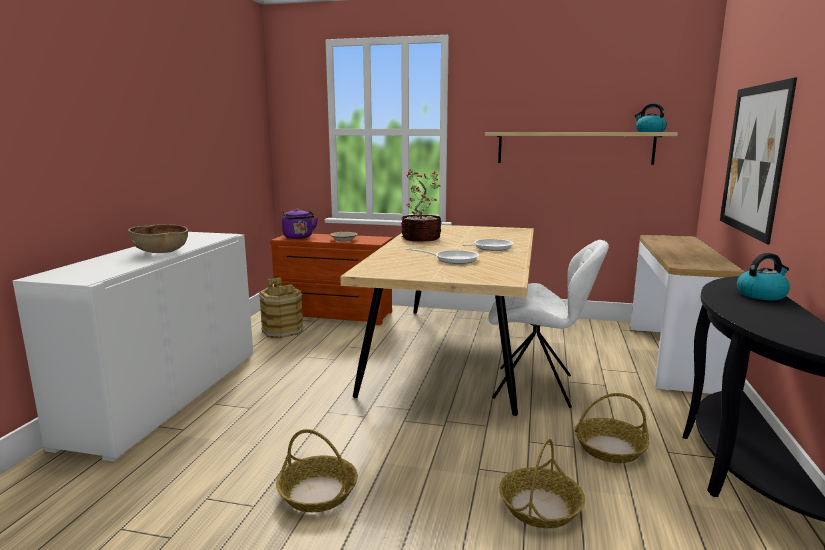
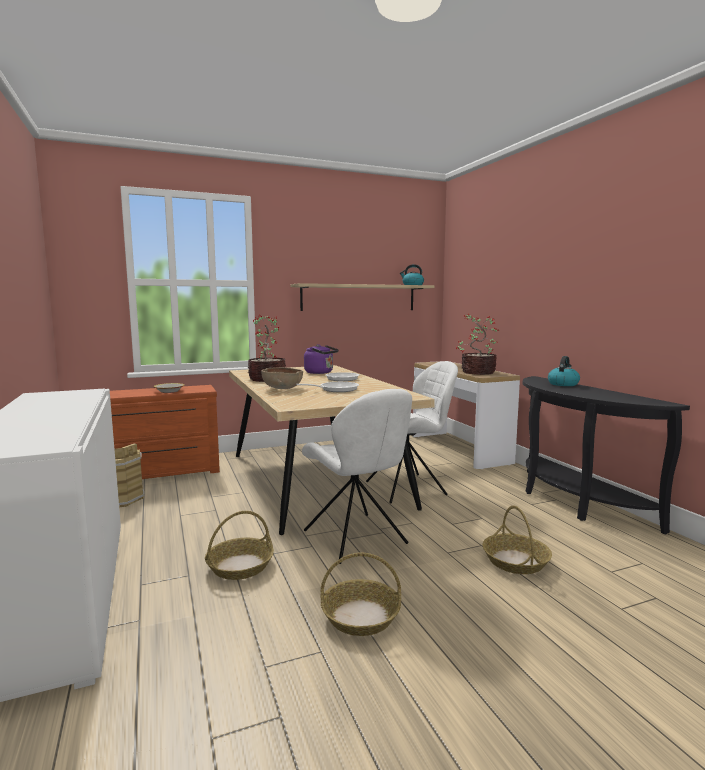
camera: 35 degrees left, 5 degrees down
(160, 252) = (61, 412): brown bowl -> brown bowl (282, 389)
(299, 237) = (112, 394): purple kettle -> purple kettle (320, 372)
(410, 423) = (356, 539): none -> white chair
(610, 448) = (501, 512): basket -> basket (240, 566)
(688, 259) = (477, 372): none -> potted plant
(753, 160) = (507, 301): picture -> none

